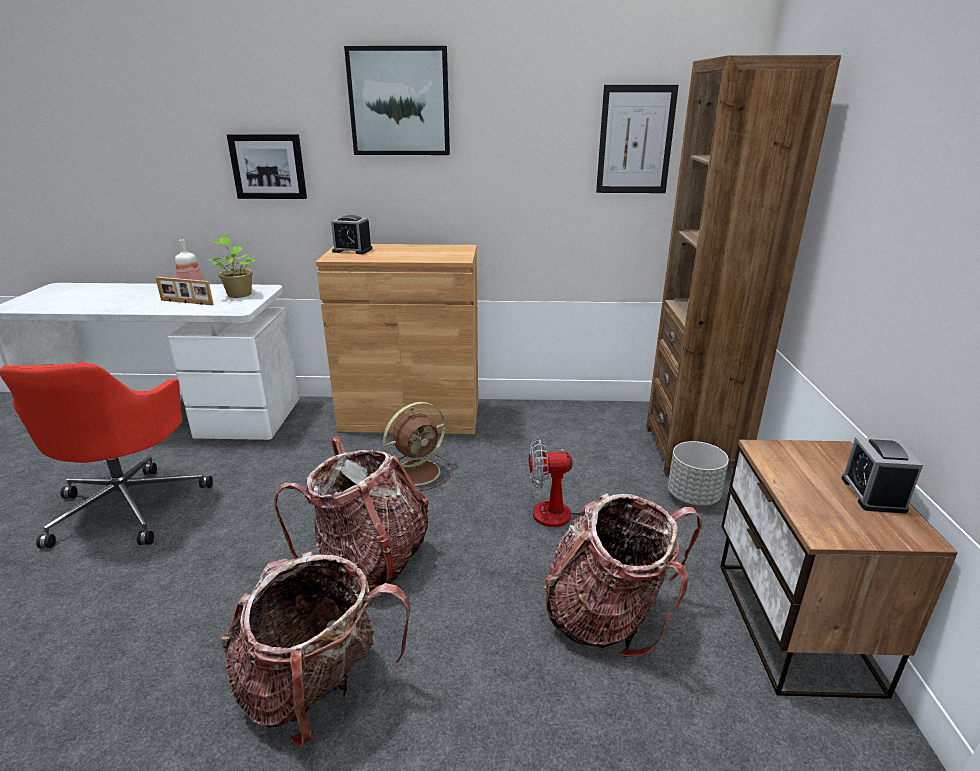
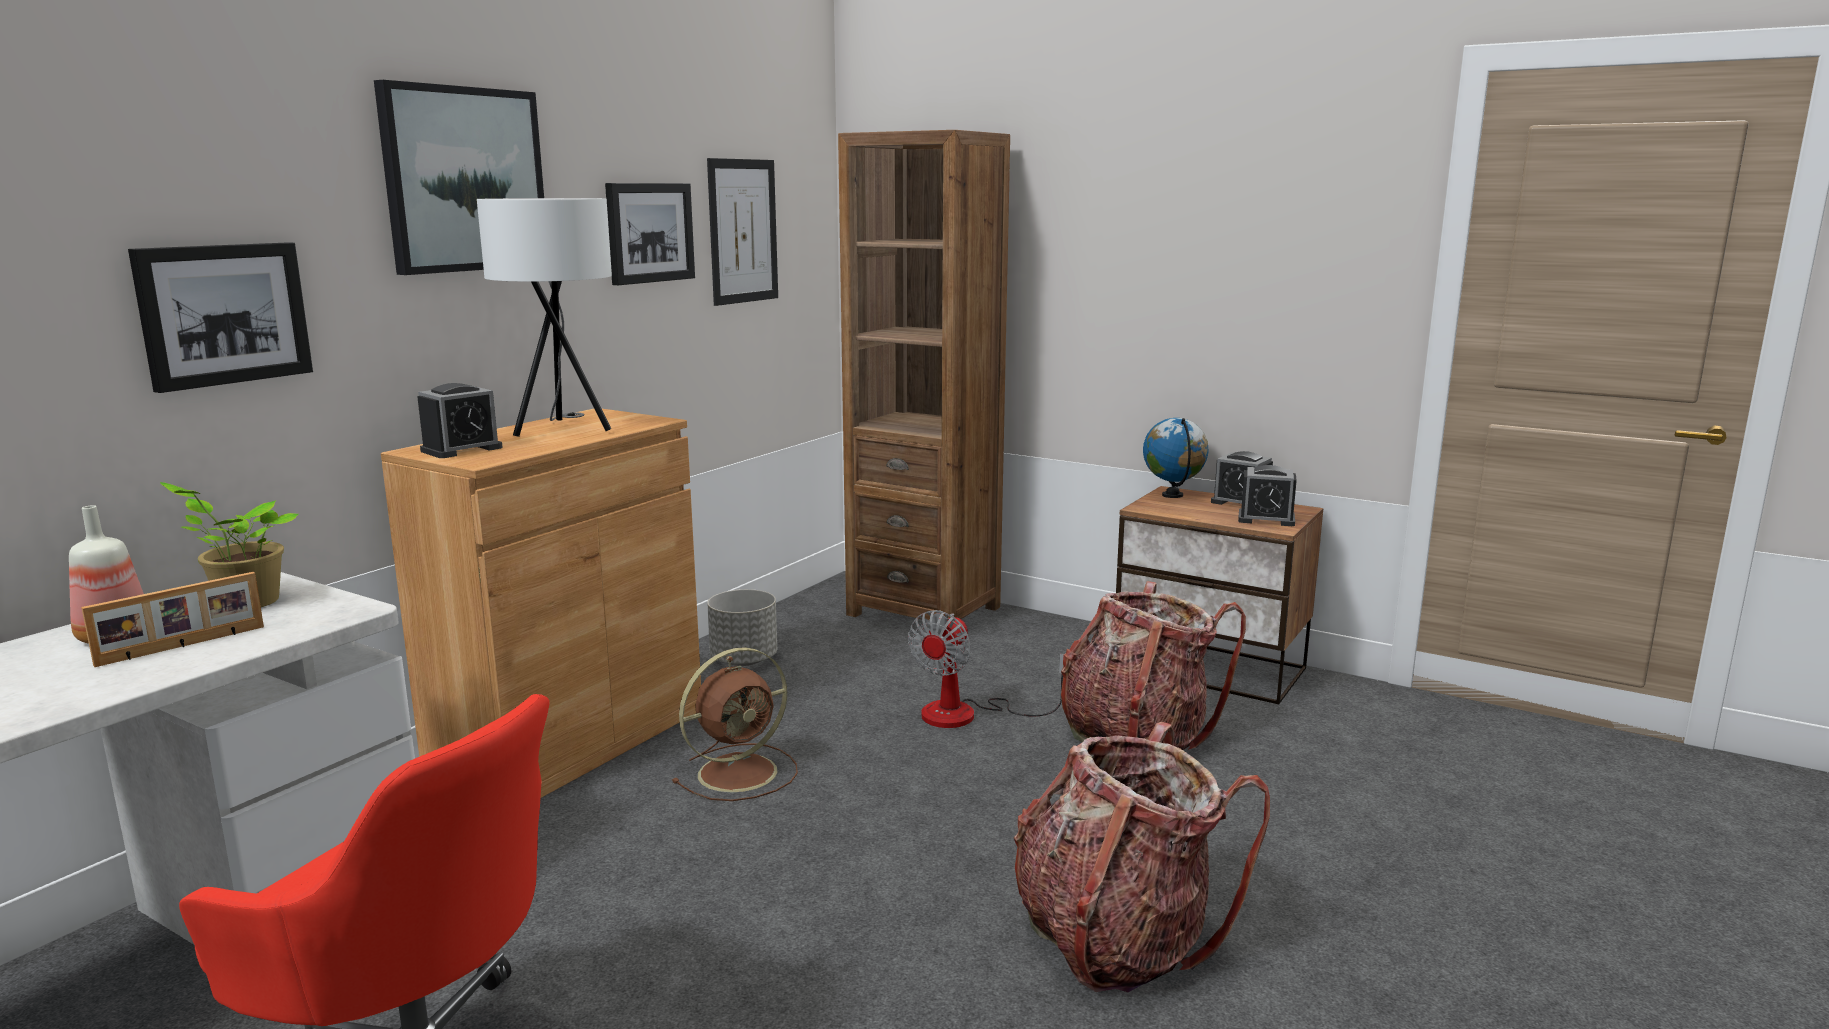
camera: 60 degrees left, 10 degrees down
(369, 561) = (907, 855): backpack -> none
(414, 252) = (563, 430): none -> white table lamp
(419, 471) = (741, 772): brown fan -> brown fan turned 60 degrees clockwise
(540, 138) = (649, 232): none -> picture
(693, 496) = (1000, 640): grey planter -> grey planter (744, 660)
(827, 453) = (1173, 495): none -> globe
(840, 520) = (1266, 519): none -> alarm clock

